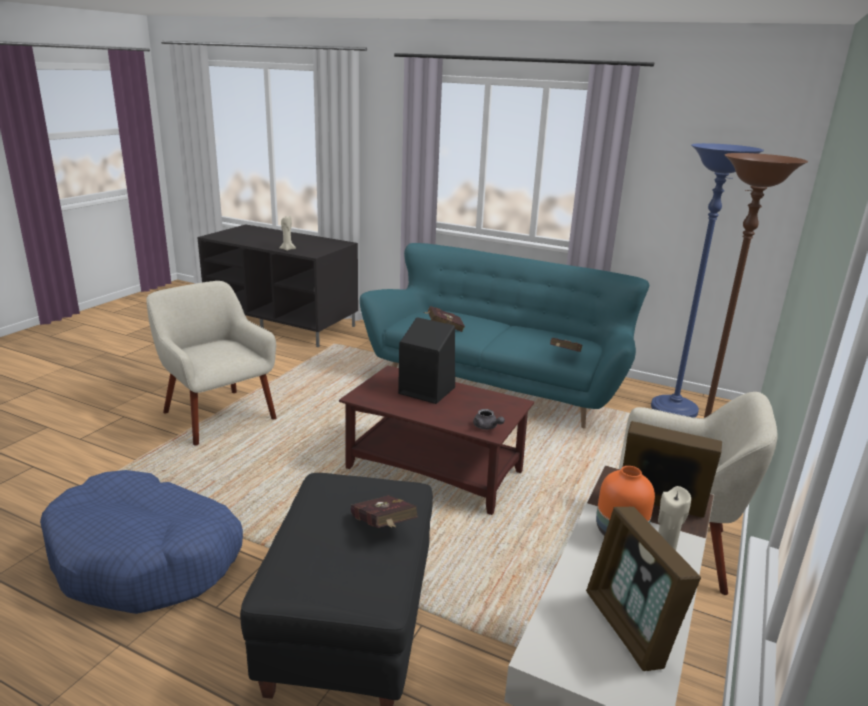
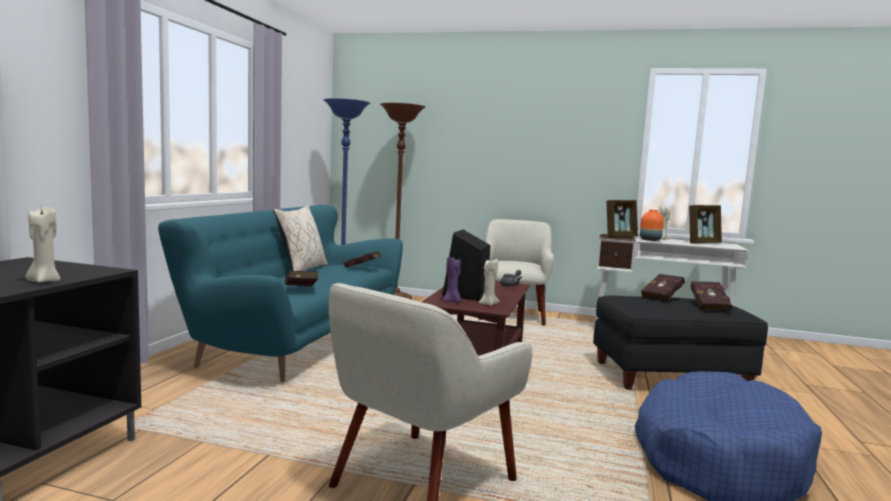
camera: 100 degrees left, 15 degrees down
(319, 556) = (708, 306): none -> red book
(382, 396) = (488, 304): none -> beige candle
(393, 380) = (452, 302): none -> purple candle
(551, 331) = (301, 269): none -> beige pillow
(659, 505) = (620, 236): picture frame -> picture frame turned 135 degrees counterclockwise

